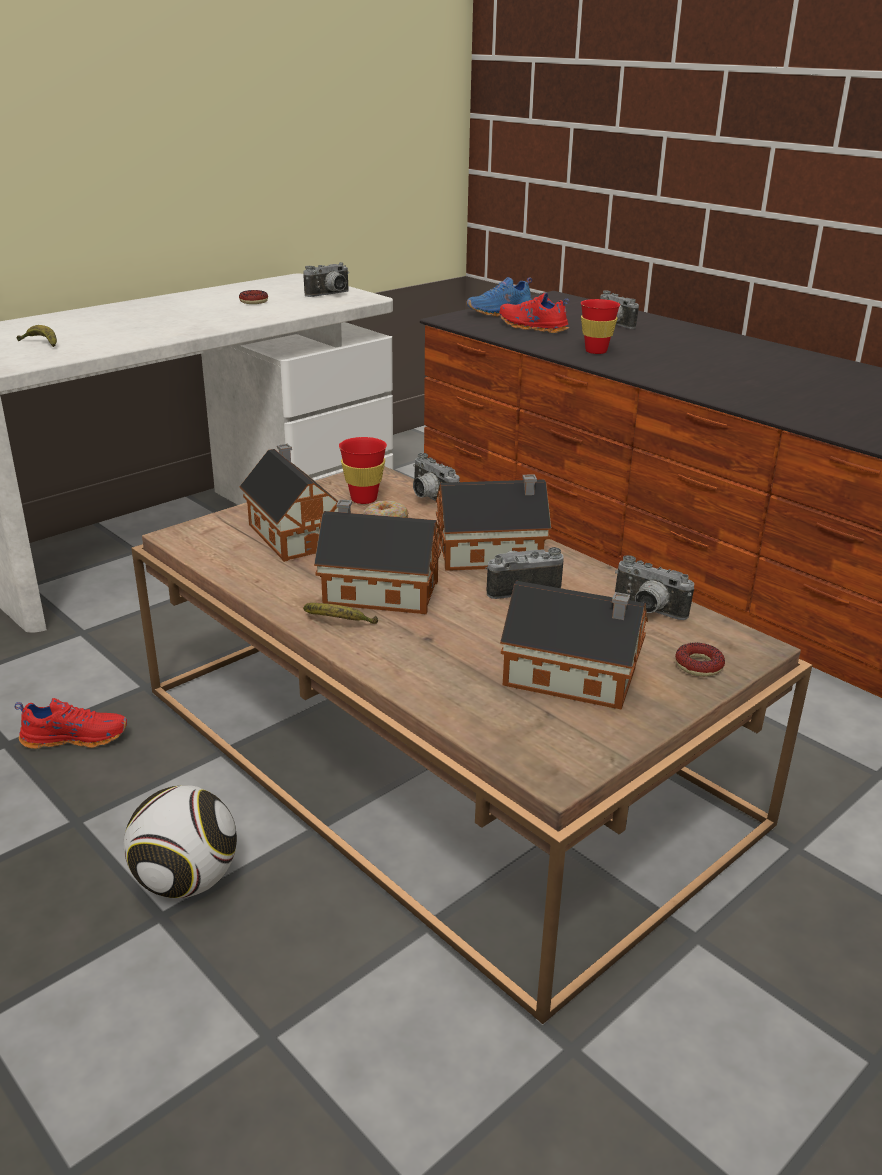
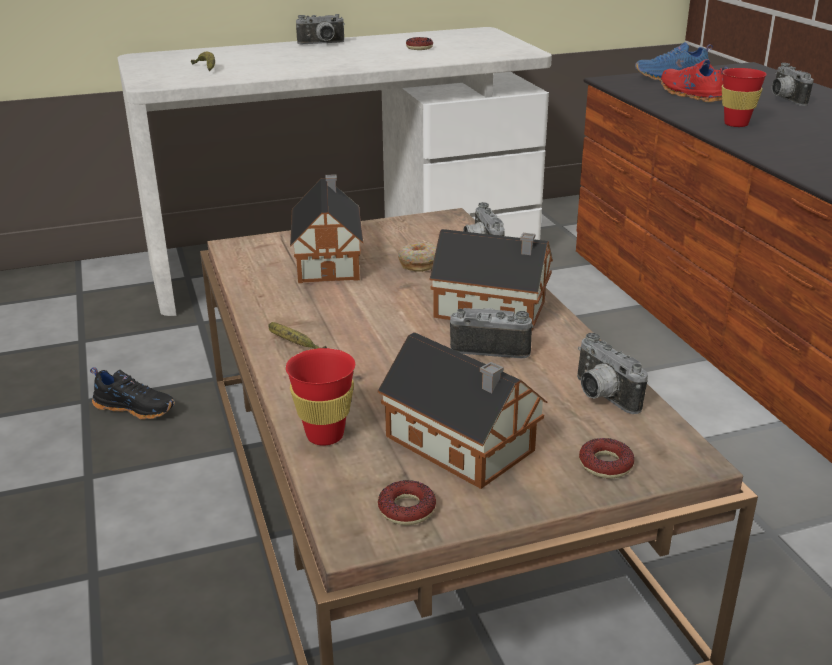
camera: 25 degrees right, 0 degrees up
(76, 737) = (136, 408): red shoe -> black shoe
(185, 881) = (131, 551): football -> none
(330, 295) = (495, 47): camera -> camera (322, 44)
(364, 499) = (419, 239): red cup -> red cup (325, 435)
(376, 591) = (352, 324): toy house -> none
(577, 741) = (407, 509): none -> donut

